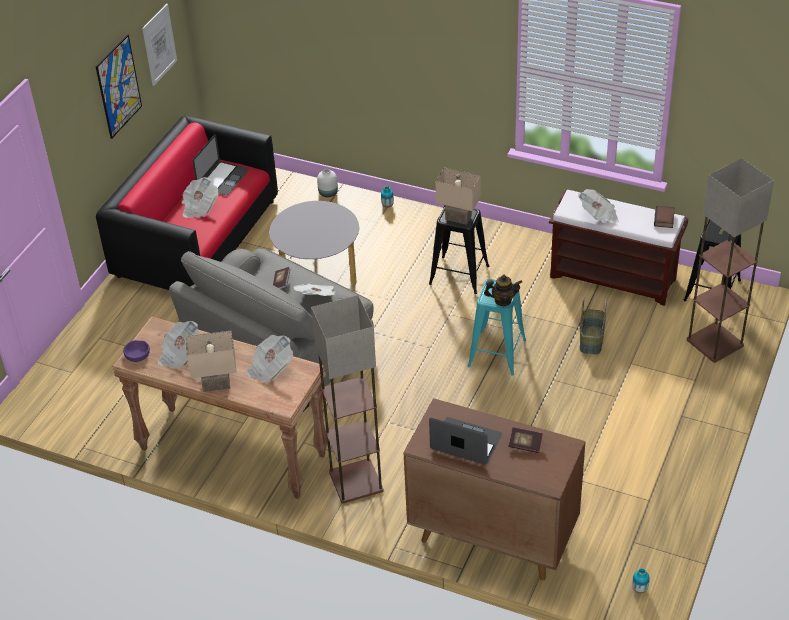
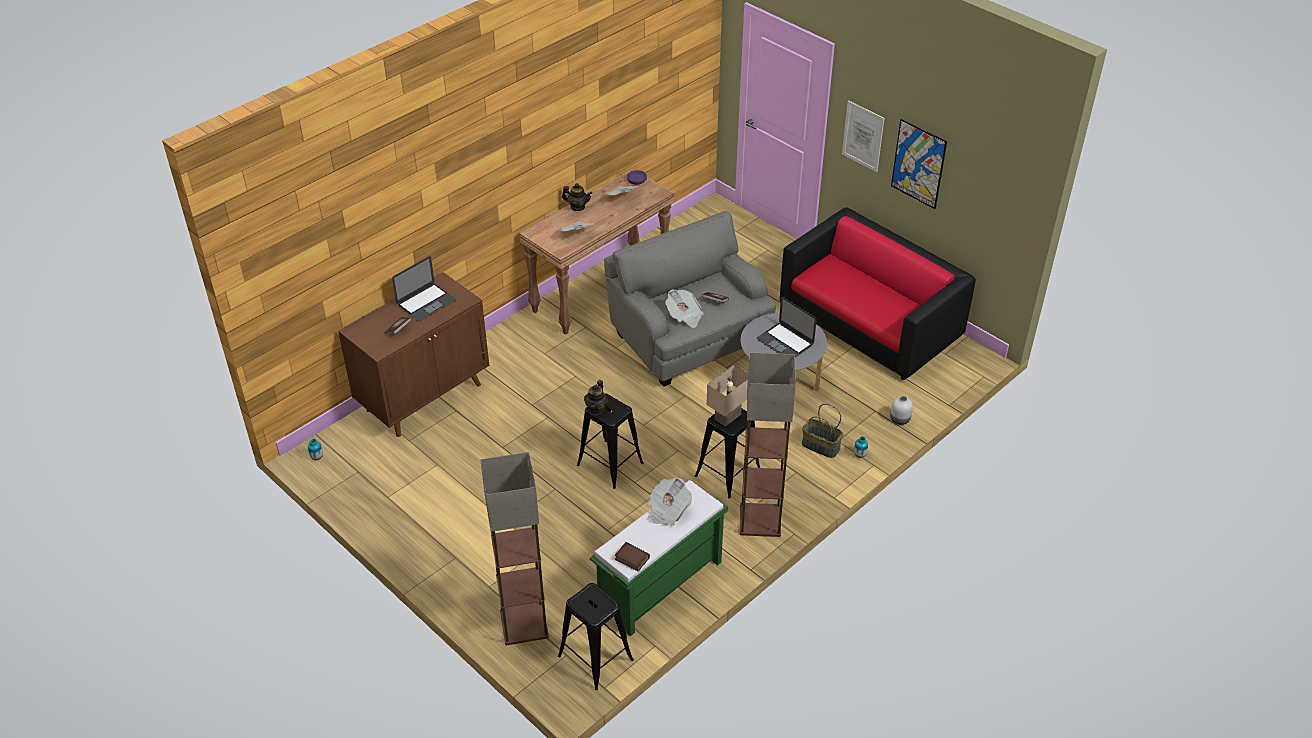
camera: 110 degrees right, 0 degrees up
(159, 44) = (981, 196): picture -> picture (863, 136)
(199, 207) = (860, 288): newspaper -> none
(216, 385) = (577, 207): beige table lamp -> teapot
(222, 178) = (896, 310): laptop -> laptop (785, 341)
(357, 482) = (527, 343): floor lamp -> floor lamp (759, 521)
(497, 353) = (609, 464): turquoise stool -> black stool
(592, 340) = (585, 533): basket -> basket (820, 446)
(614, 277) = (659, 586): brown bench -> green bench

